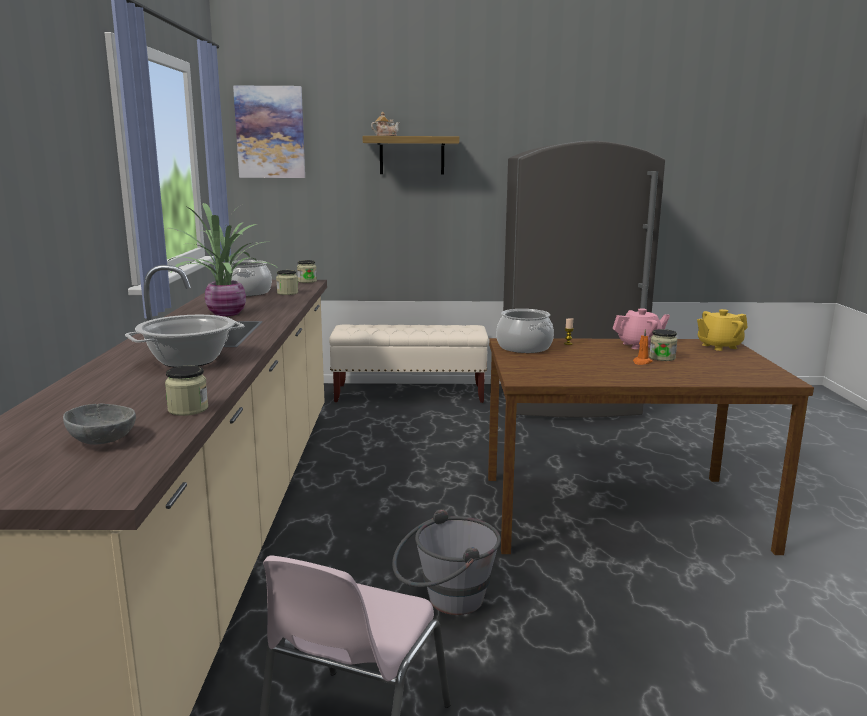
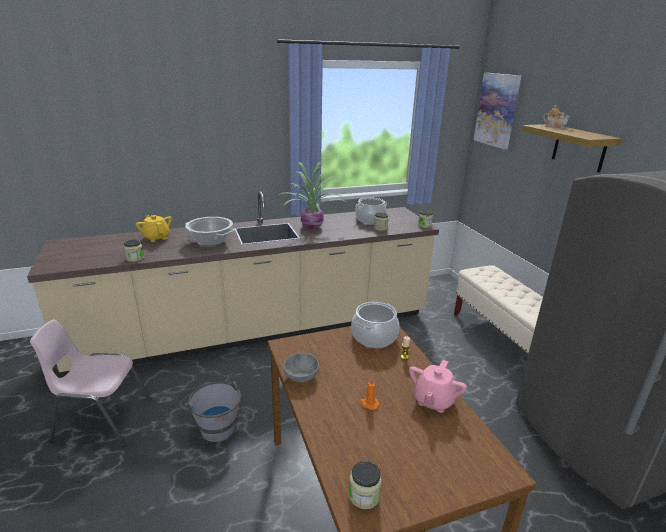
camera: 70 degrees right, 10 degrees up
(104, 440) = (98, 254): grey bowl -> grey bowl (302, 376)
(639, 345) = (433, 400): pink teapot -> pink teapot turned 60 degrees clockwise
(662, 358) = (394, 417): jar -> jar (364, 495)
(719, 346) = (479, 464): yellow teapot -> yellow teapot (156, 238)

